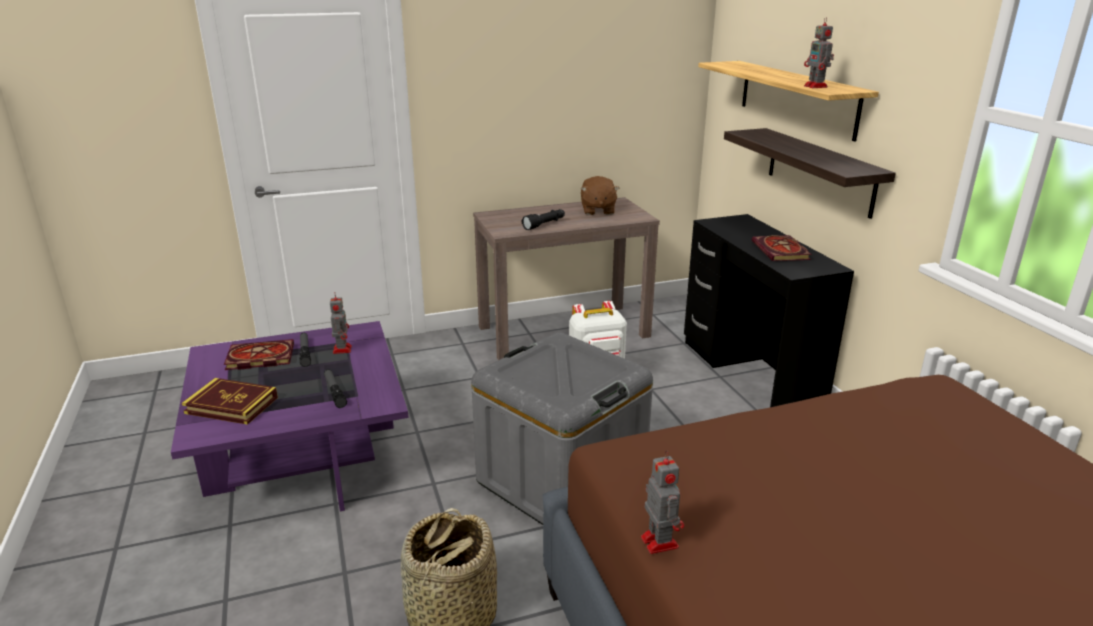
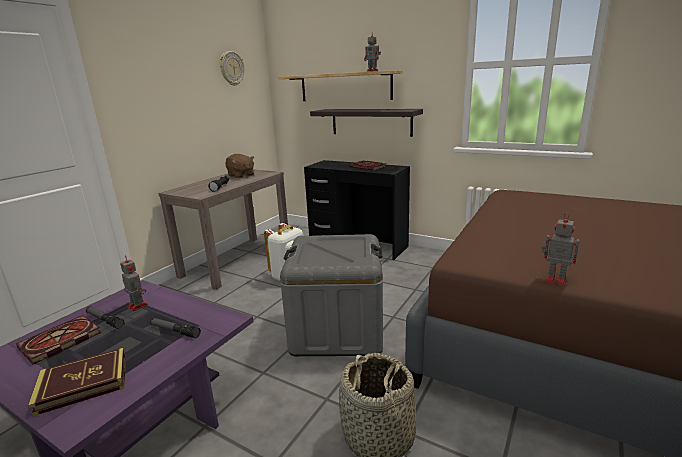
camera: 40 degrees left, 5 degrees down
(633, 42) = (231, 68): none -> wall clock

